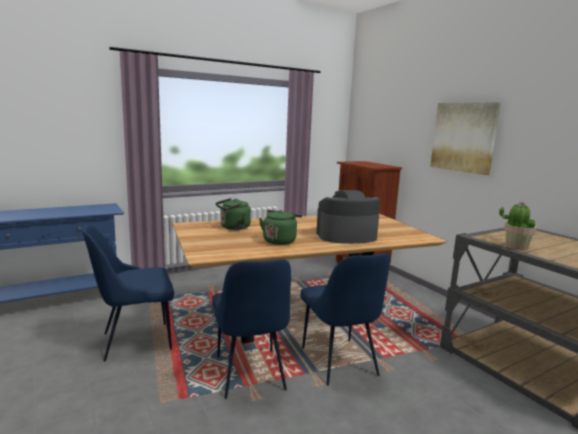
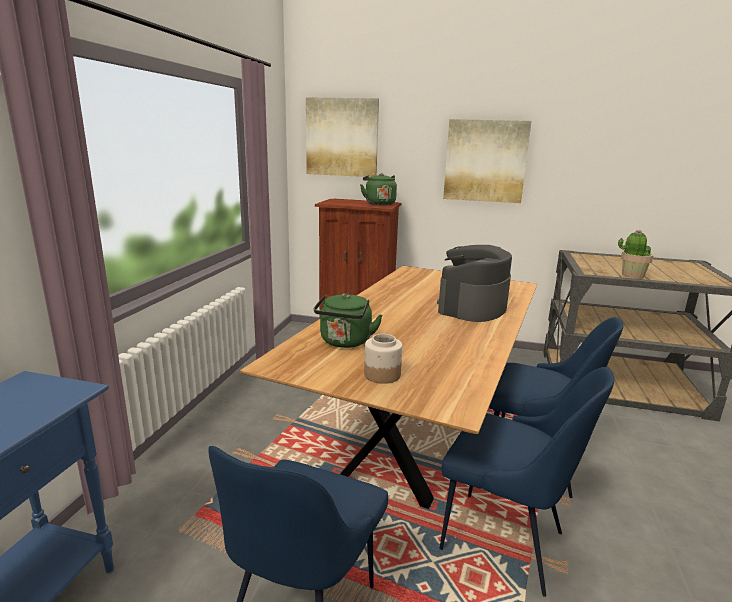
camera: 45 degrees left, 5 degrees up
(211, 239) = (382, 375): none -> jar
(280, 240) = (446, 340): green kettle -> green kettle (379, 203)
(375, 118) = (342, 137): none -> picture

